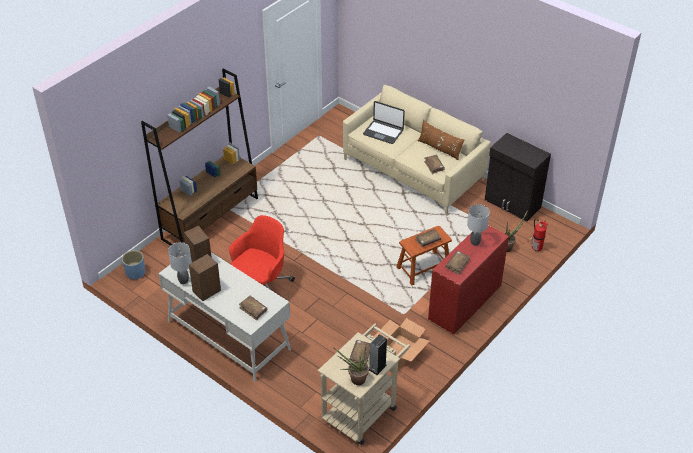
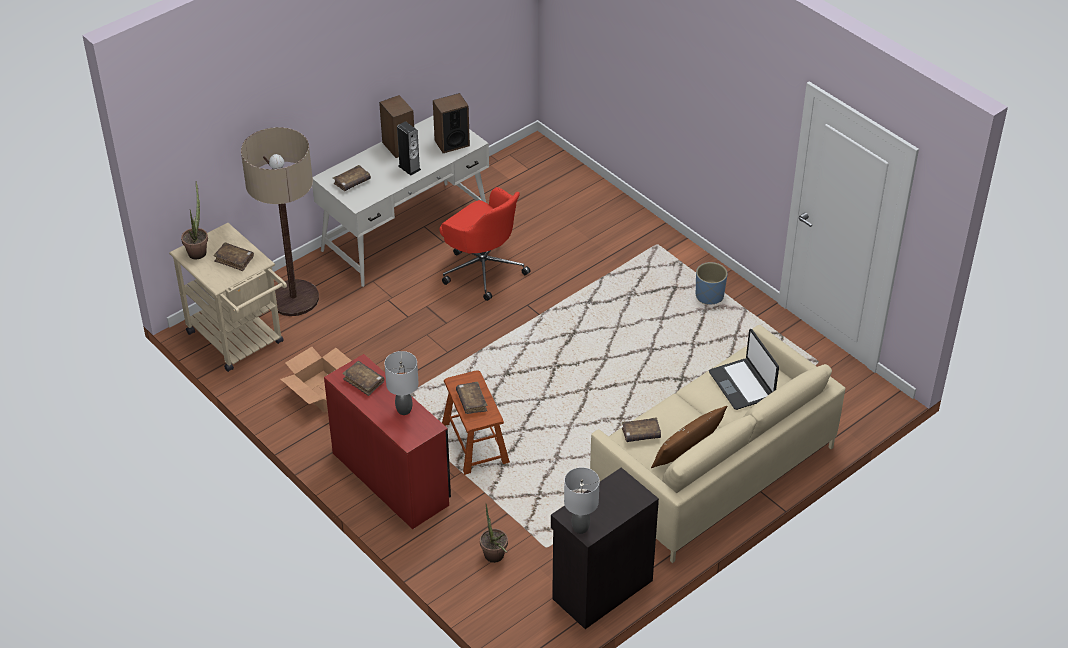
camera: 100 degrees right, 0 degrees up
(135, 273) = (540, 158): blue planter -> blue planter (709, 295)
(183, 280) = (423, 129): grey table lamp -> grey table lamp (581, 528)
(211, 218) = (633, 229): brown bookcase -> none
(311, 387) = (294, 298): none -> floor lamp
(377, 367) = (208, 272): speaker -> speaker (409, 168)
(383, 132) = (742, 384): laptop -> laptop turned 60 degrees counterclockwise
(535, 248) = (485, 595): fire extinguisher -> none

